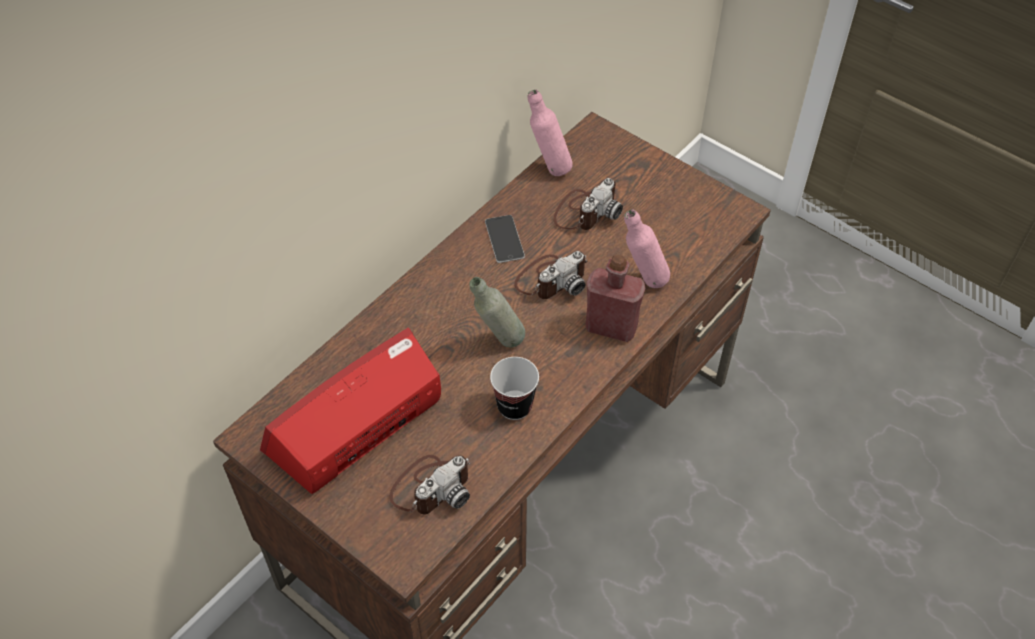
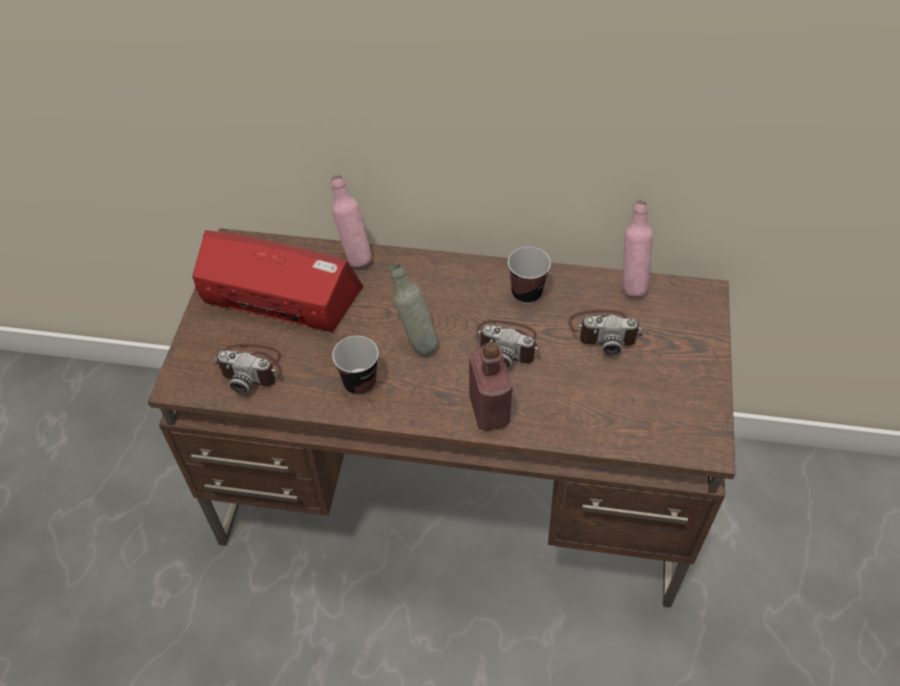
camera: 60 degrees right, 0 degrees up
(504, 239) = (526, 293): phone -> cup
(643, 281) = (558, 410): pink bottle -> pink bottle (354, 256)

